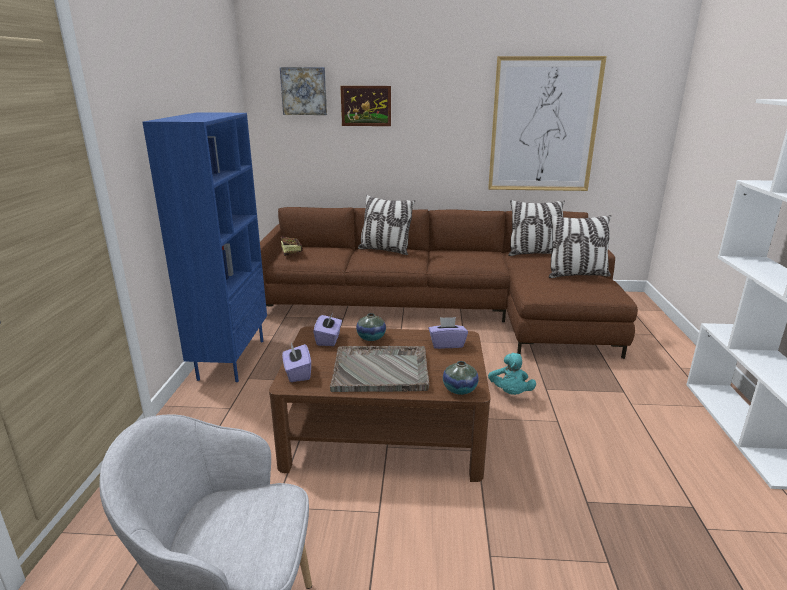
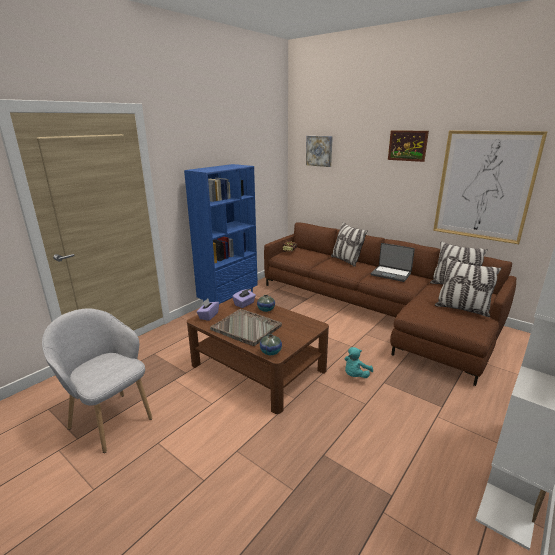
camera: 35 degrees right, 0 degrees up
(366, 106) = (354, 162): picture -> picture (407, 145)
(447, 344) = (300, 326): purple tissue box -> none
(459, 254) = (391, 274): none -> laptop

